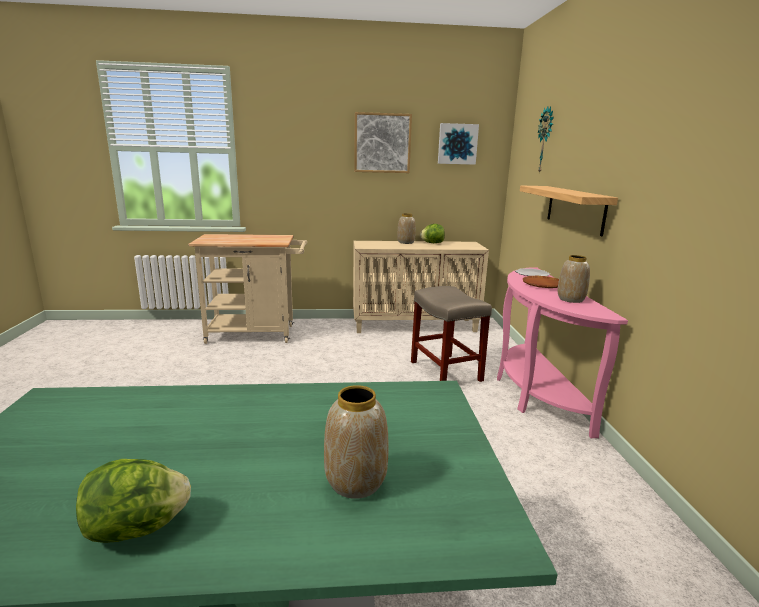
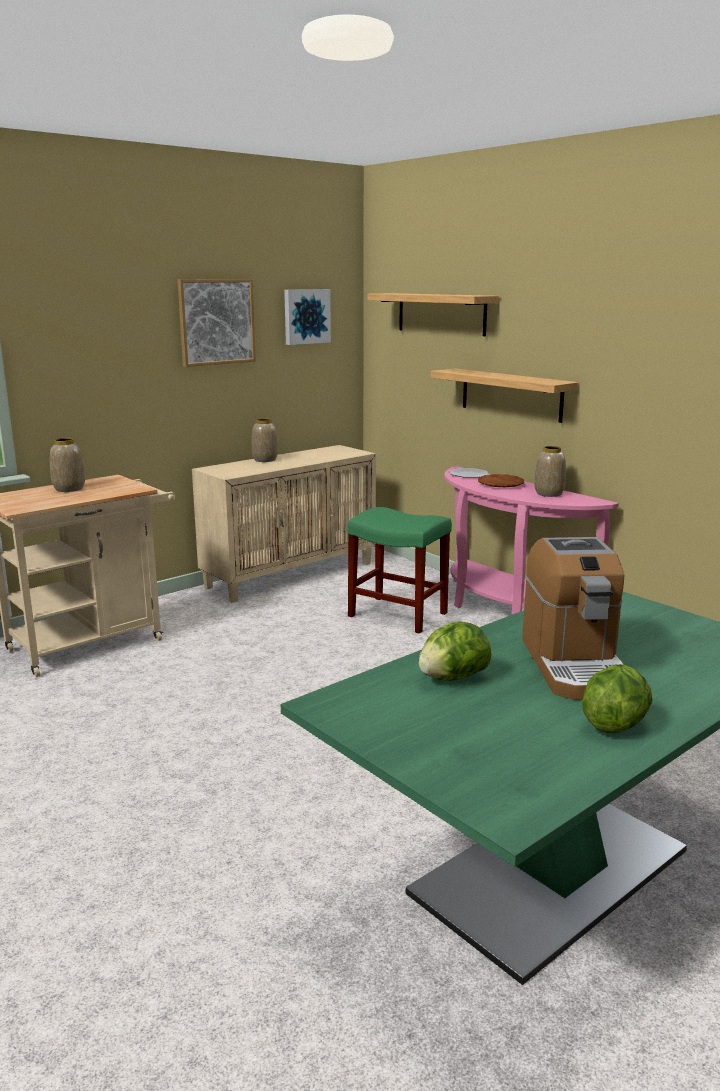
camera: 35 degrees left, 0 degrees up
(257, 448) = (575, 665): none -> coffee machine
(355, 481) = (667, 656): vase -> vase (69, 489)
(432, 243) = (297, 455): lettuce -> lettuce (452, 678)
(446, 371) = (399, 615): beige stool -> green stool
(546, 140) = (441, 313): wall clock -> shelf

